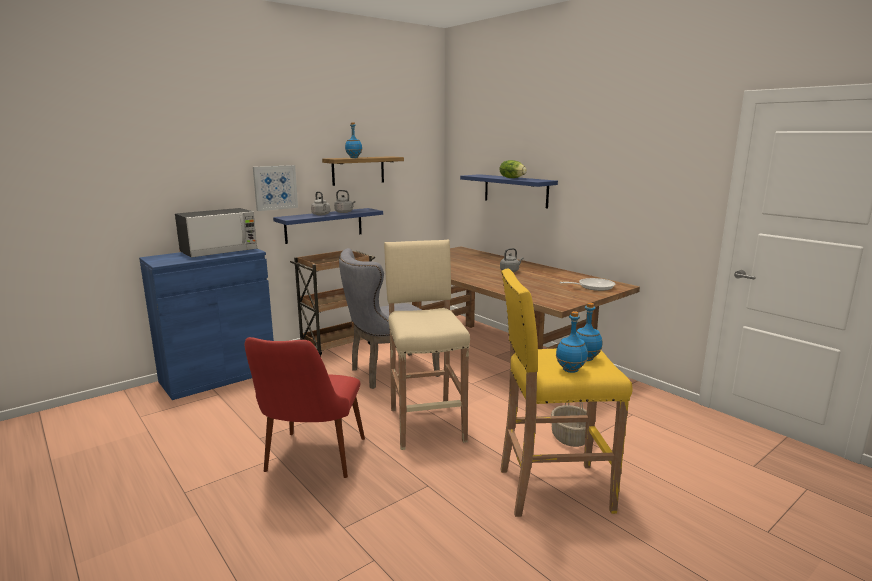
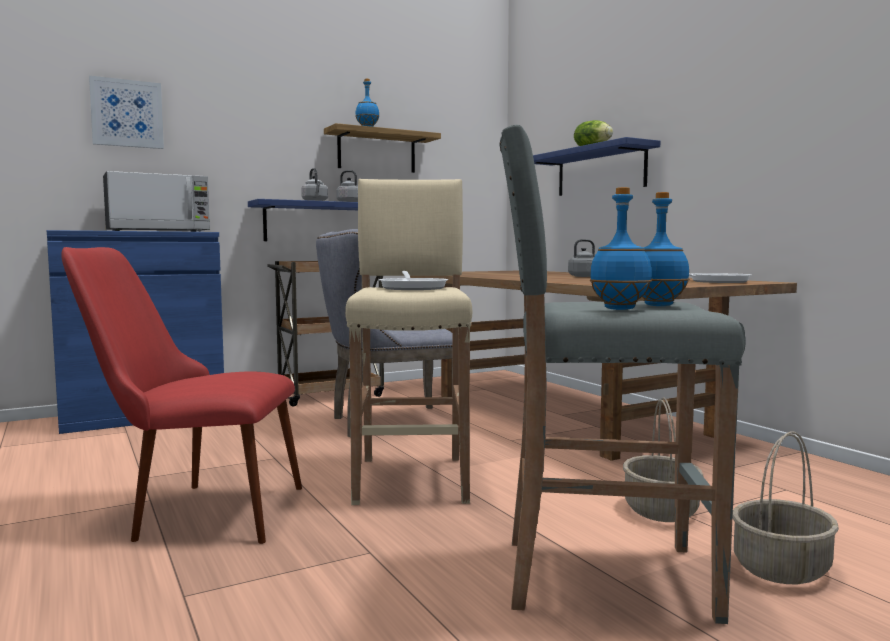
camera: 10 degrees right, 10 degrees down
(275, 187) = (253, 160): picture -> picture (127, 113)
(310, 464) = (193, 511): red chair -> red chair turned 75 degrees clockwise
(428, 318) = (413, 288): none -> frying pan
(552, 490) = (600, 577): yellow stool -> grey stool
(636, 474) = (781, 568): none -> basket

